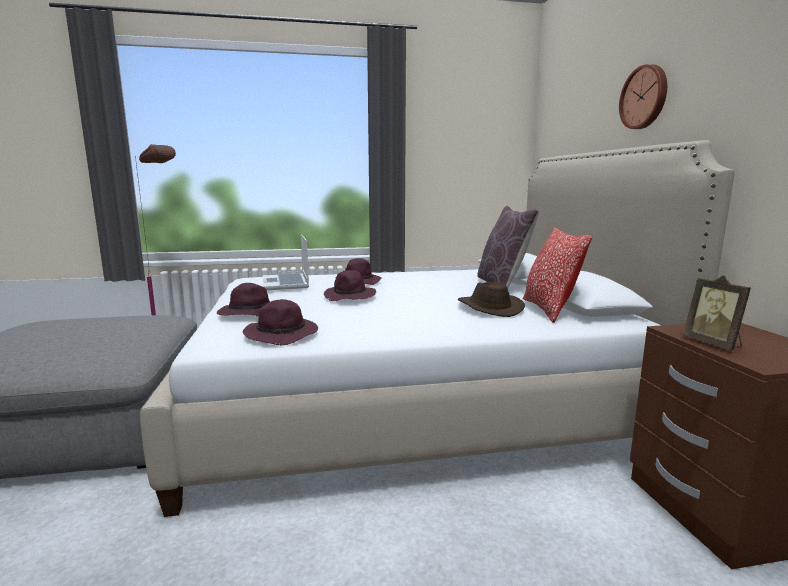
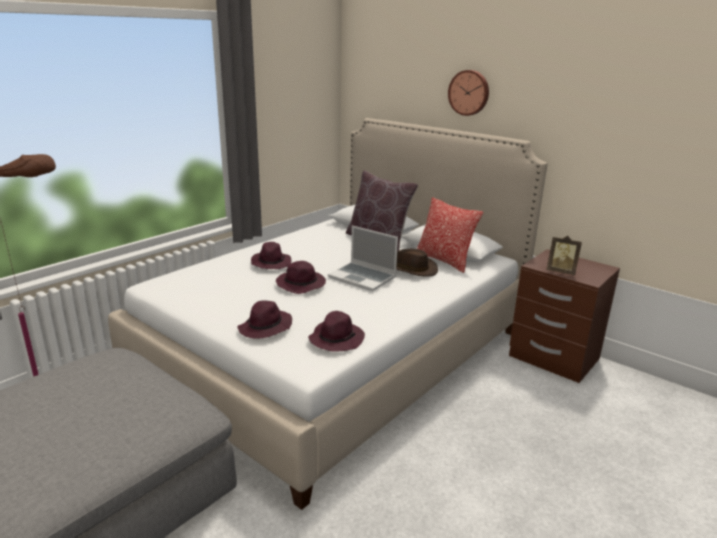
camera: 40 degrees left, 10 degrees up
(286, 283) = (216, 283): laptop -> laptop (363, 277)

